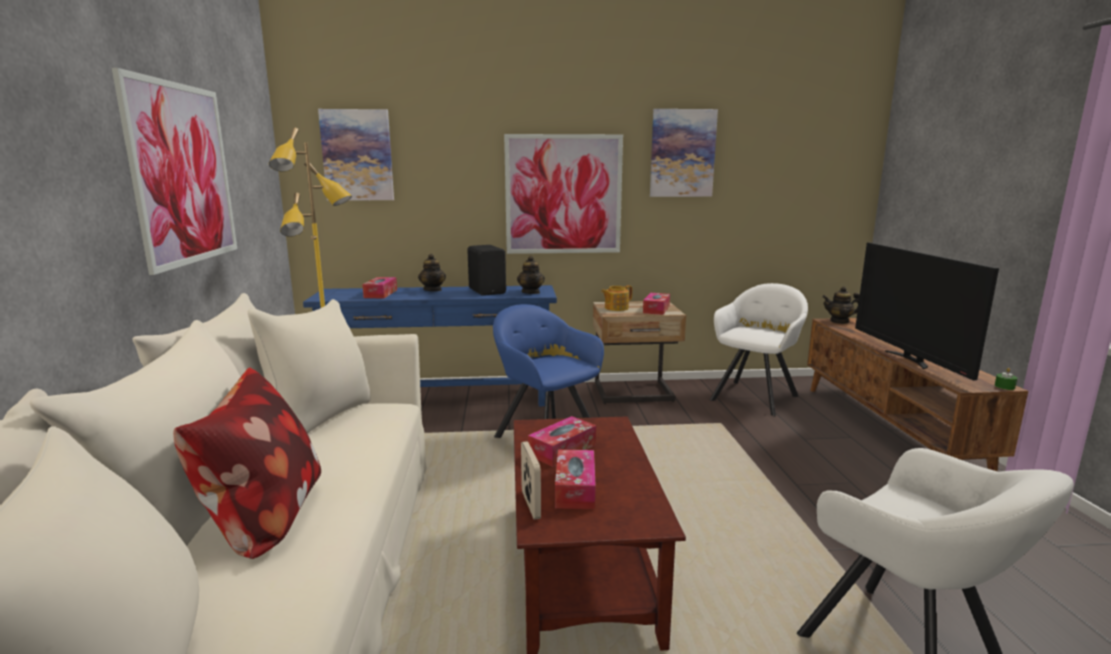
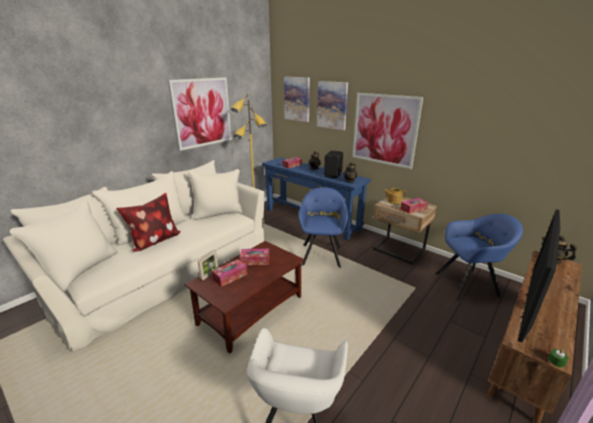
camera: 45 degrees right, 10 degrees up
(682, 153) = (462, 112): picture -> picture (332, 105)
(756, 396) = (469, 284): white armchair -> blue armchair

